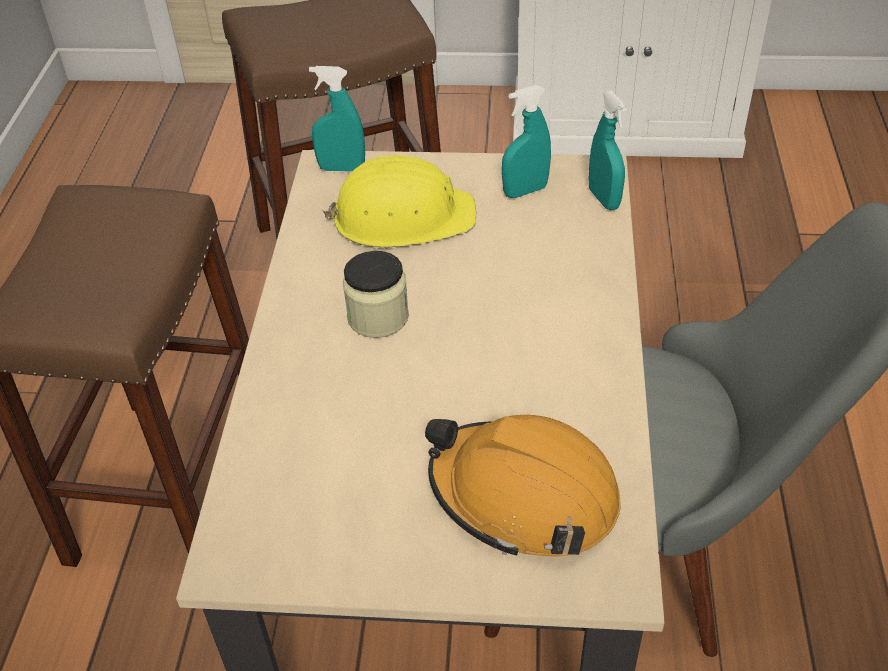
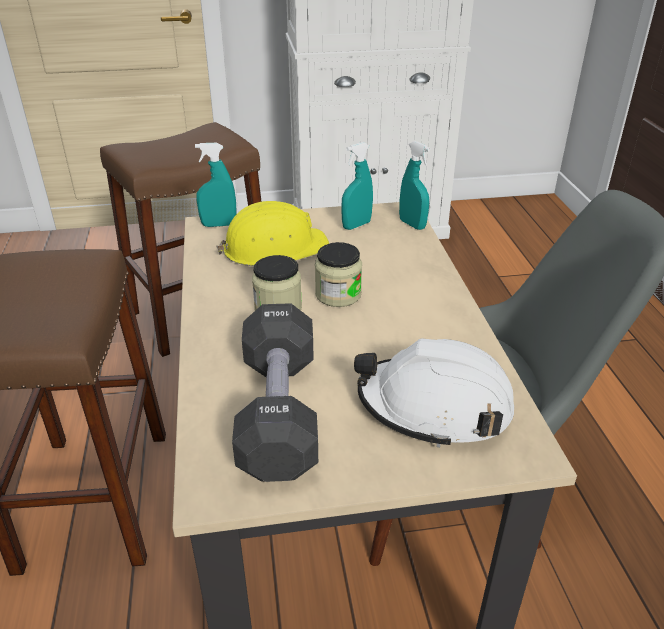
camera: 15 degrees left, 10 degrees down
(333, 471) = (279, 413): none -> black dumbbell
(461, 306) = (338, 294): none -> jar
(523, 496) = (434, 407): orange hard hat -> white hard hat

